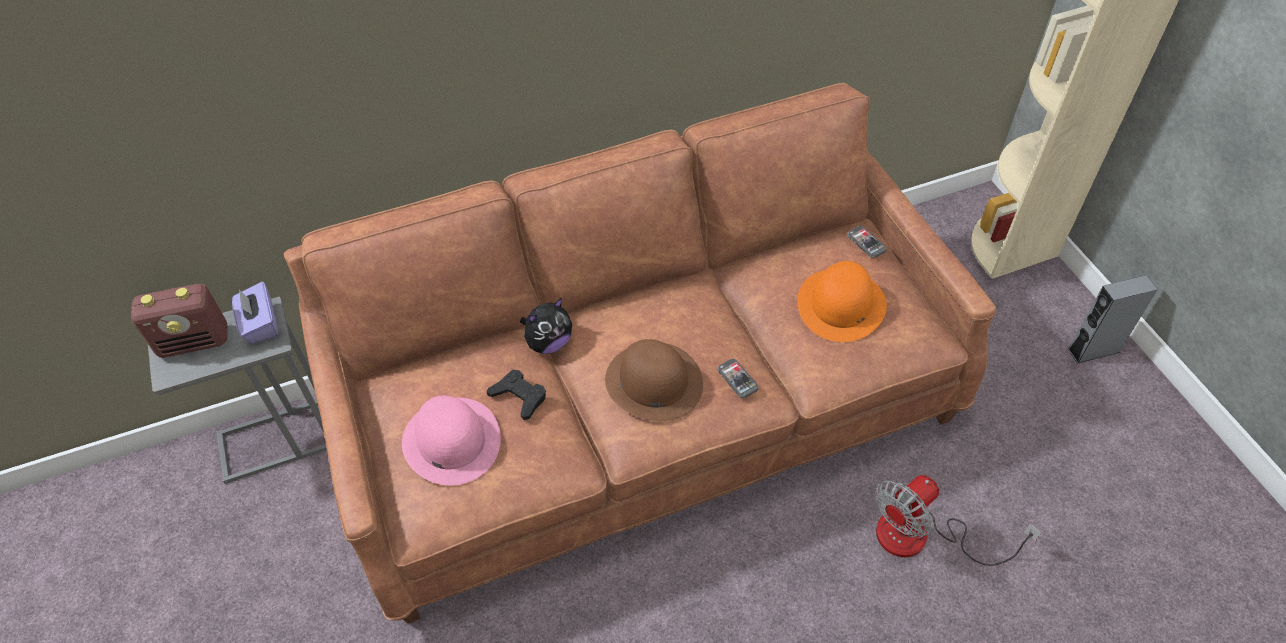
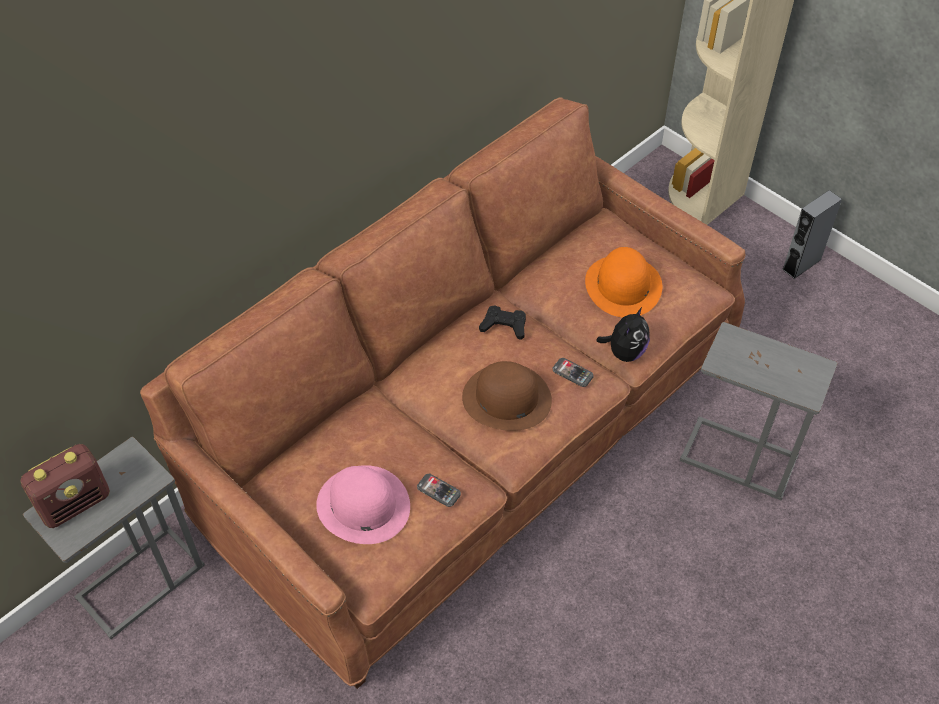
camera: 25 degrees left, 0 degrees up
(260, 324) = (131, 467): purple tissue box -> none
(519, 396) = (400, 449): black game controller -> black game controller (504, 325)
(548, 343) = (394, 397): plush toy -> plush toy (624, 352)
(866, 243) = (617, 228): phone -> phone (438, 491)
(921, 537) = (739, 458): fan -> grey side table

